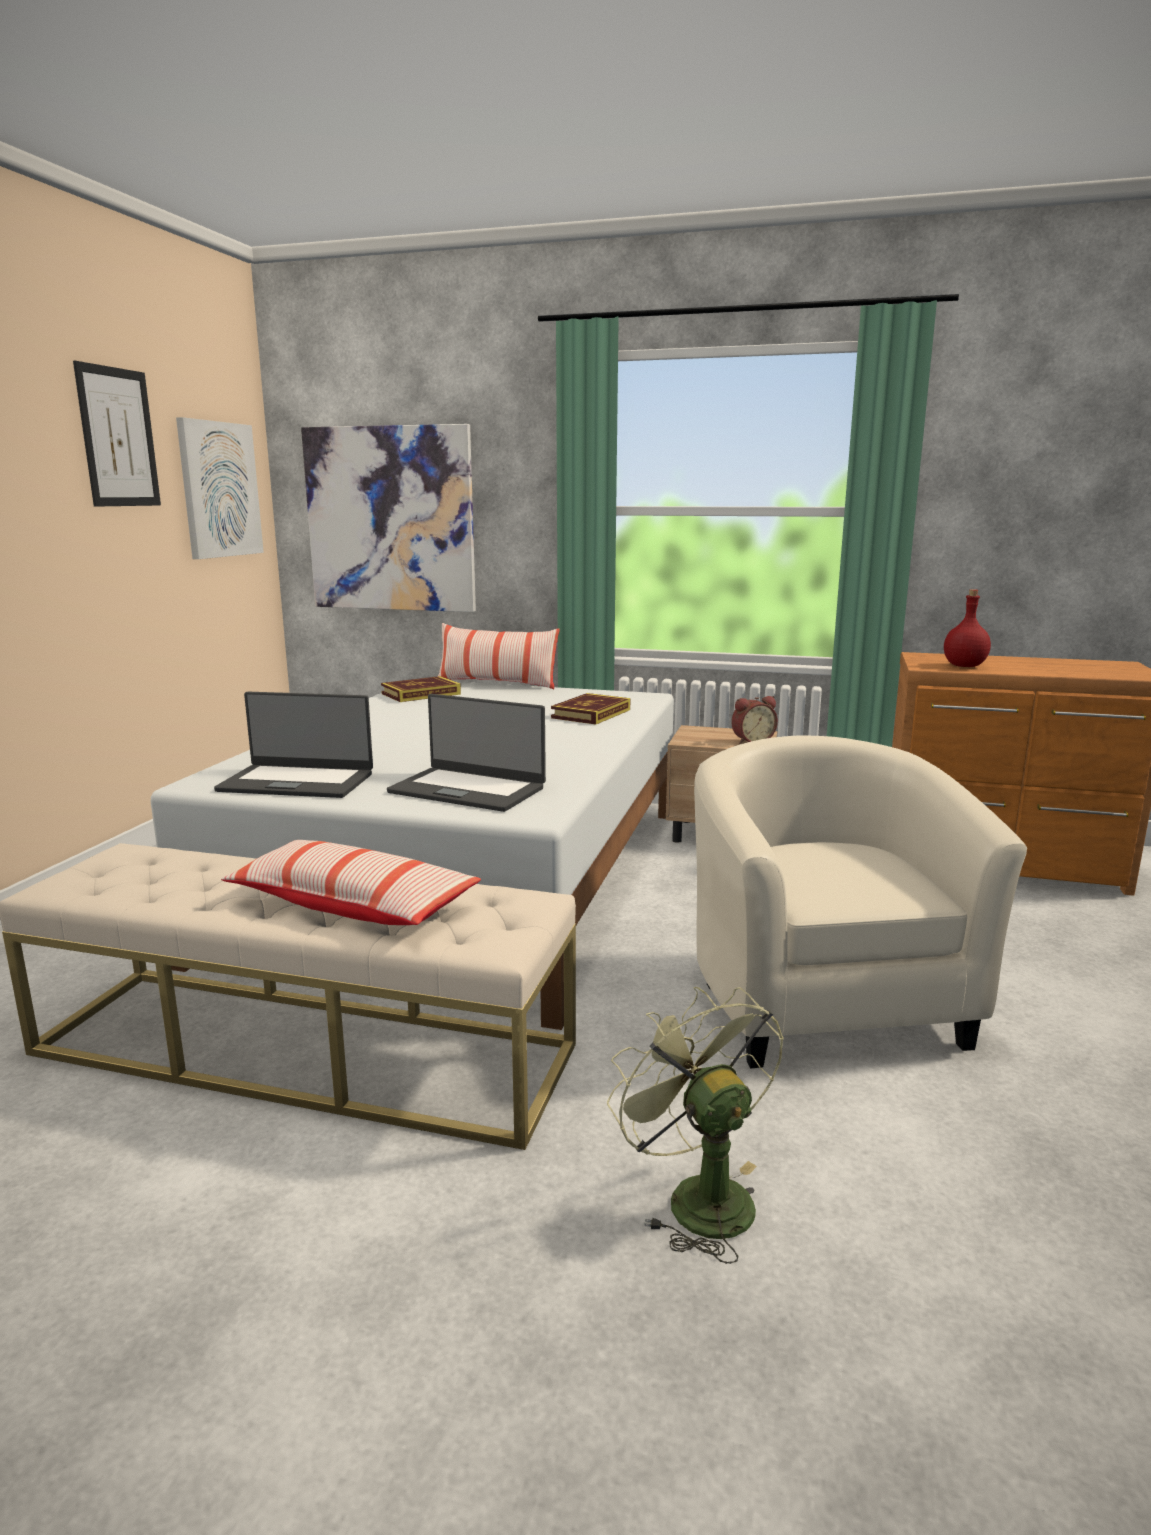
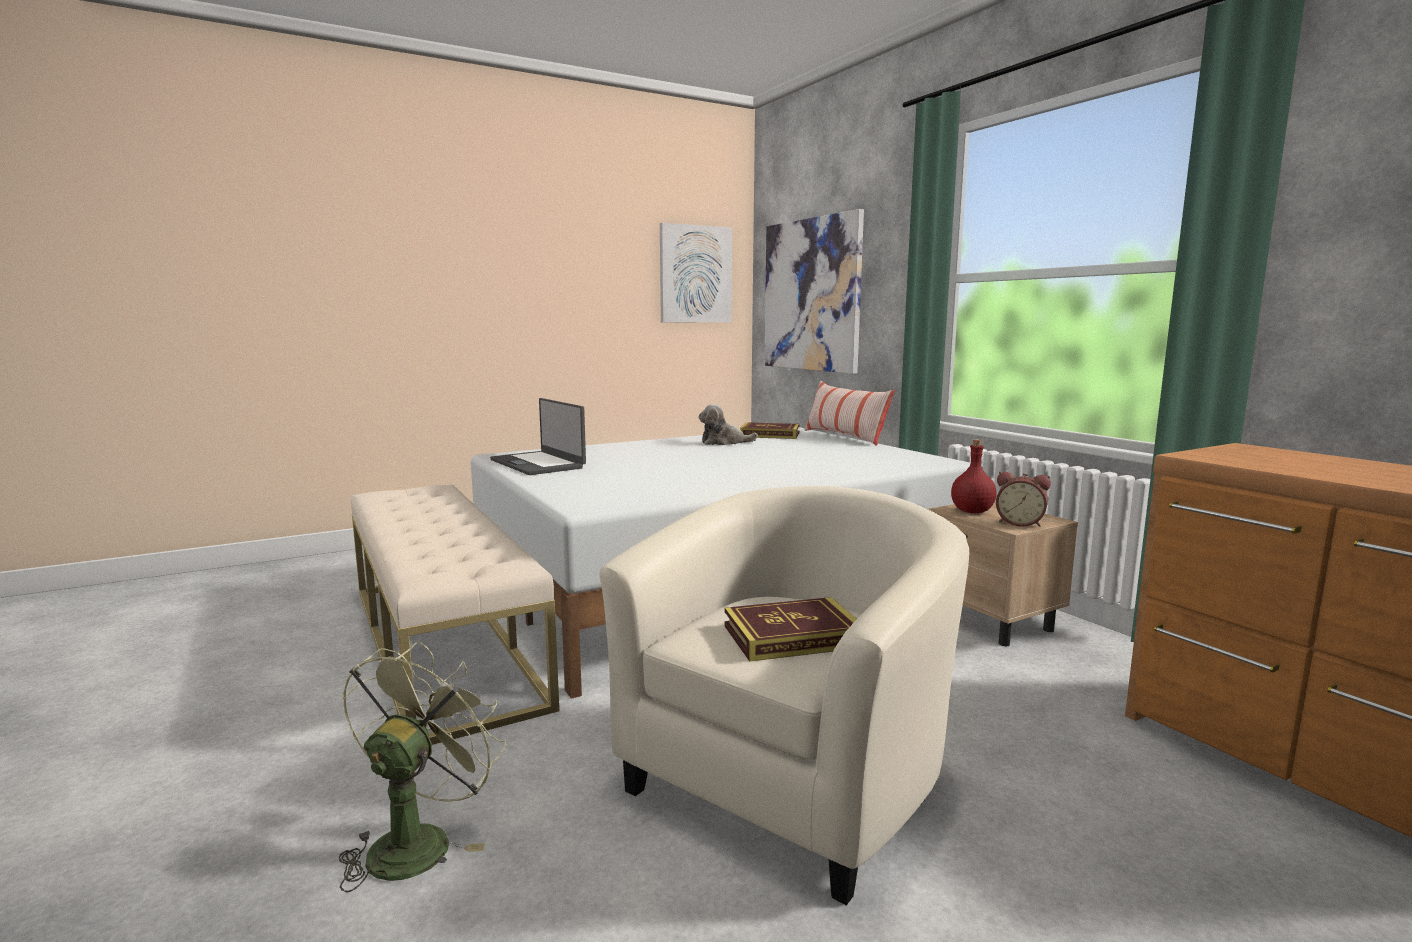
camera: 45 degrees right, 5 degrees down
(118, 437) = (604, 237): picture -> none
(353, 905) = (438, 538): pillow -> none
(407, 712) = (724, 442): none -> plush toy
(468, 789) = (601, 486): laptop -> none
(591, 714) = (847, 464): book -> book (793, 636)
(964, 666) = (1261, 462): red bottle -> red bottle (971, 511)

